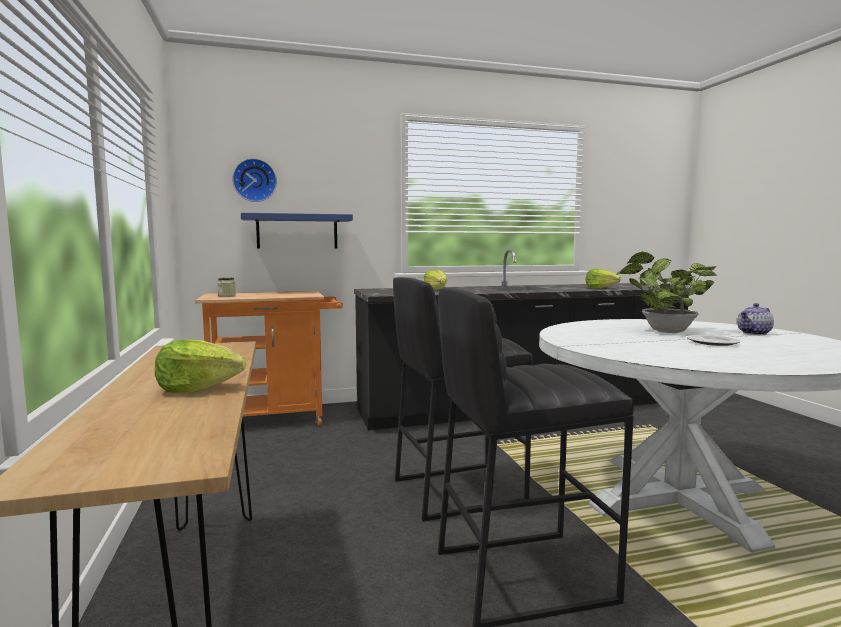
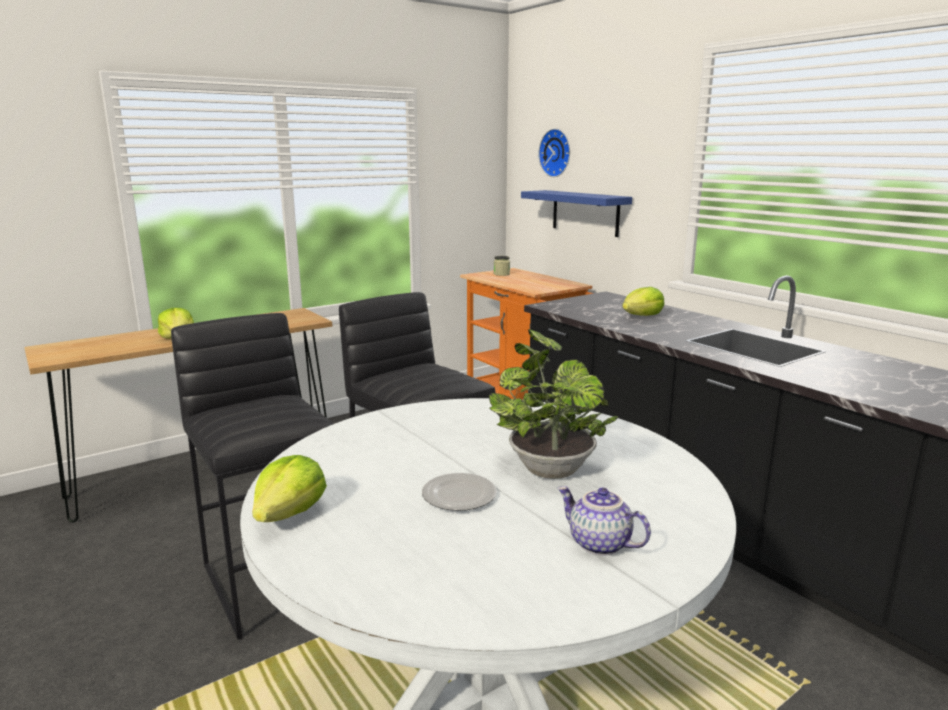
camera: 70 degrees right, 10 degrees up
(600, 288) = (885, 392): lettuce -> lettuce (290, 513)

